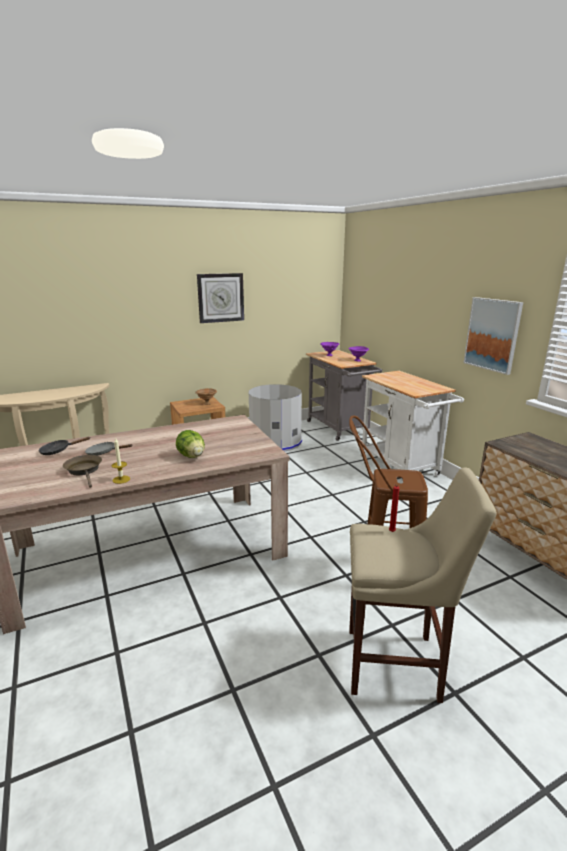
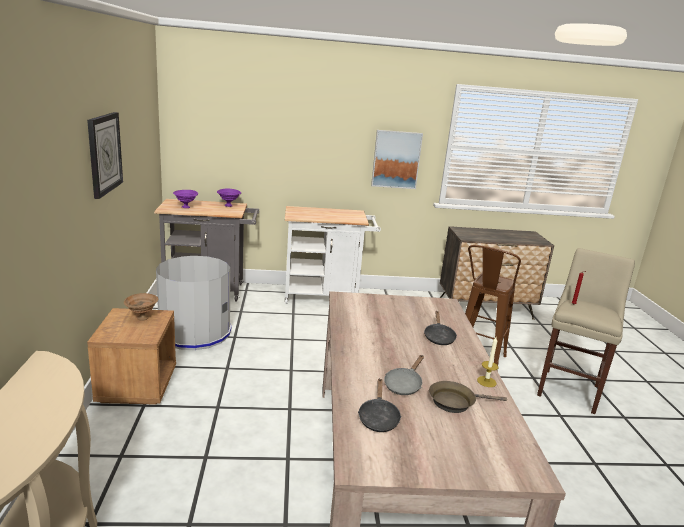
camera: 70 degrees left, 0 degrees up
(191, 456) = (438, 337): lettuce -> black frying pan

